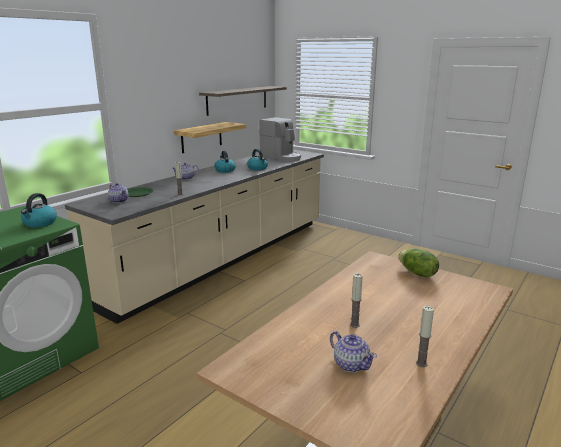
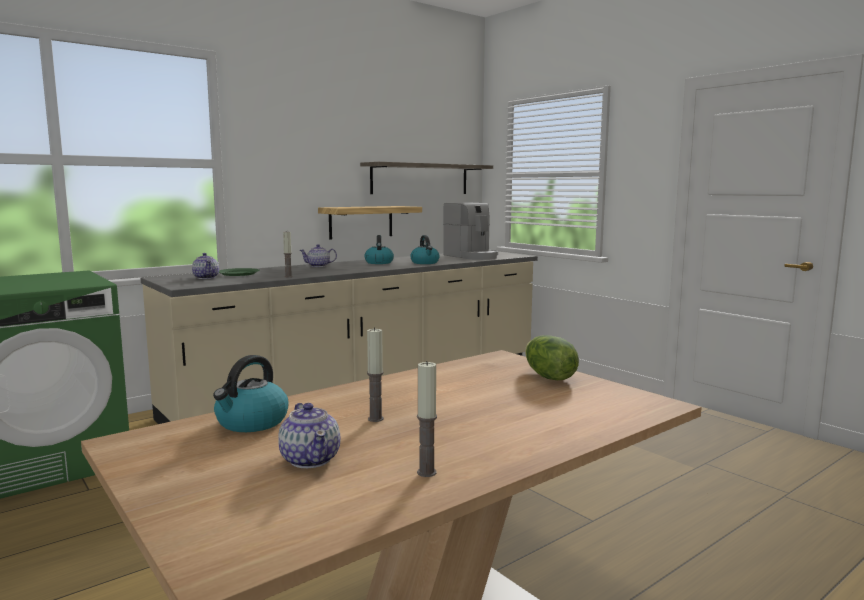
camera: 15 degrees right, 10 degrees down
(40, 223) = (74, 281): kettle -> kettle (251, 422)

